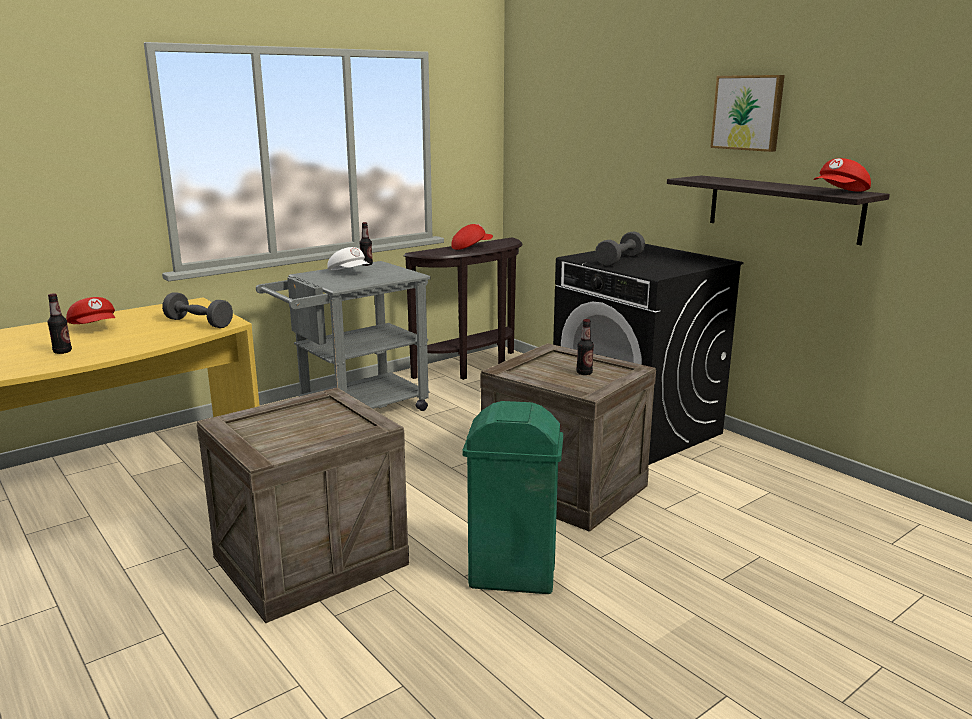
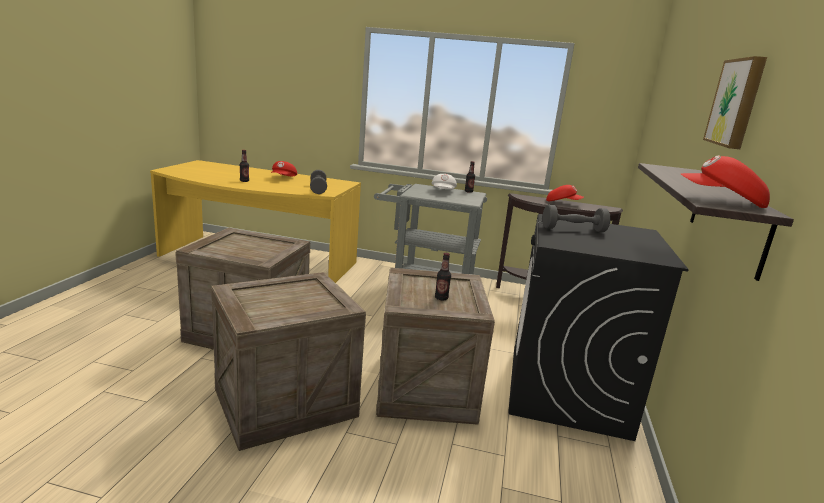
camera: 50 degrees right, 0 degrees up
(511, 577) = (286, 402): green trash can -> crate

